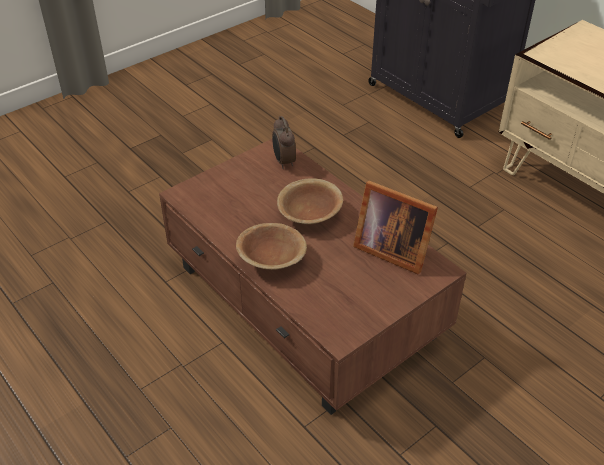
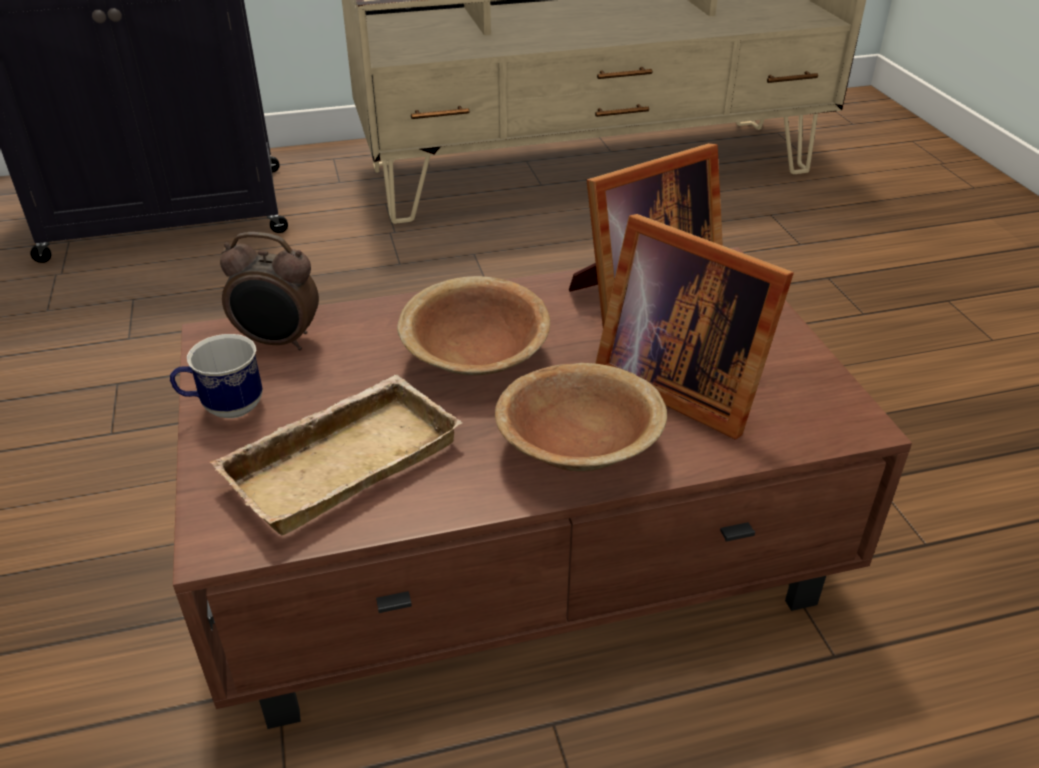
camera: 65 degrees left, 5 degrees down
(230, 203) = (342, 459): none -> beige tray
(239, 166) = (224, 409): none -> mug
(332, 277) = (678, 383): none -> picture frame

